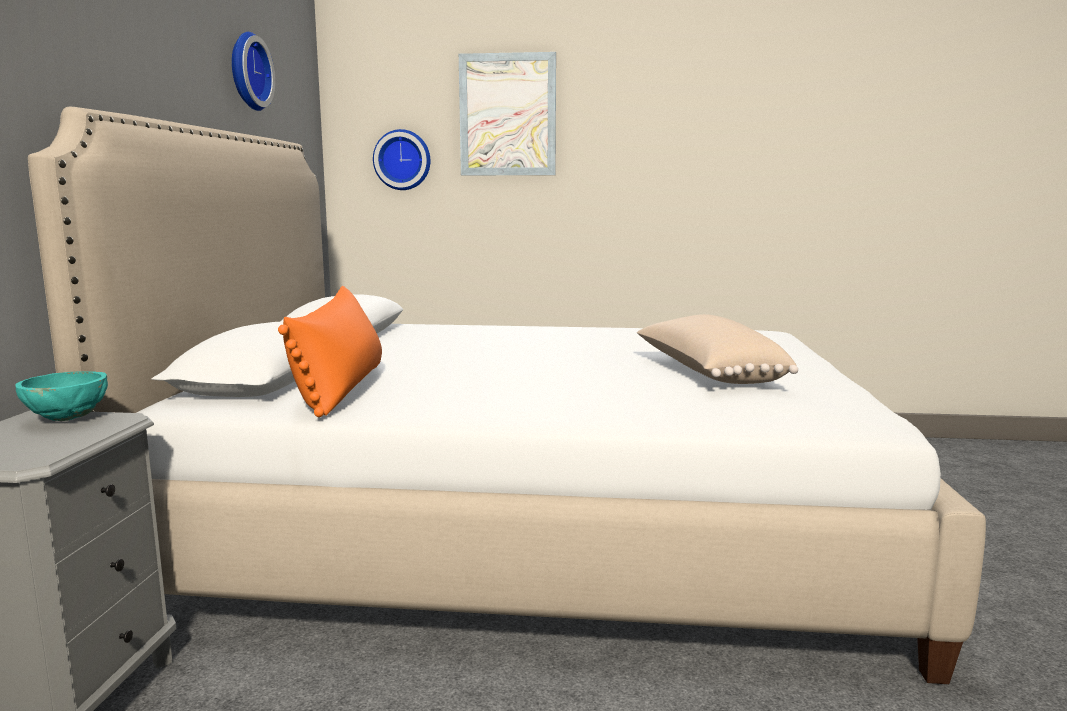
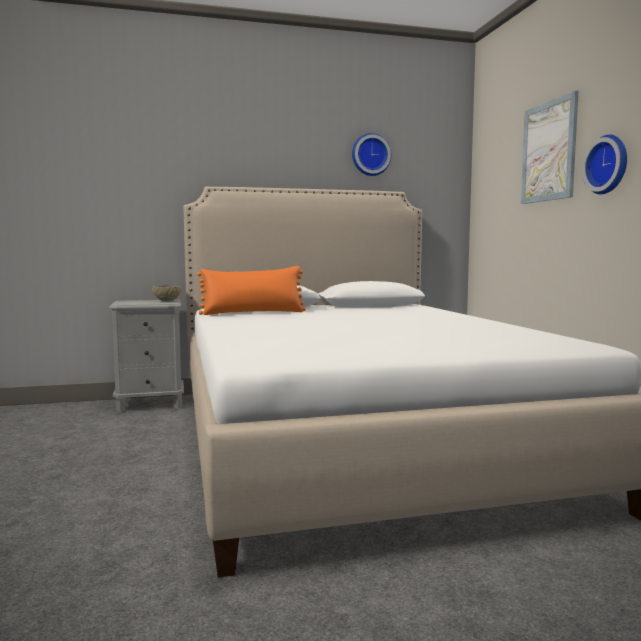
camera: 70 degrees right, 5 degrees down
(66, 419) = (167, 301): turquoise bowl -> beige bowl
(403, 160) = (498, 196): wall clock -> wall clock (609, 165)
(707, 374) = (359, 338): beige pillow -> none

